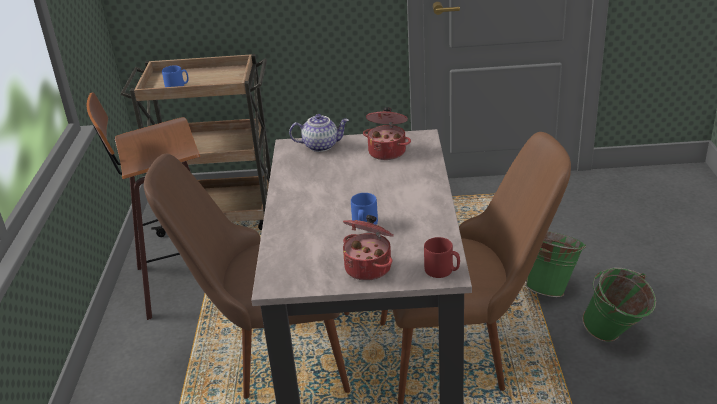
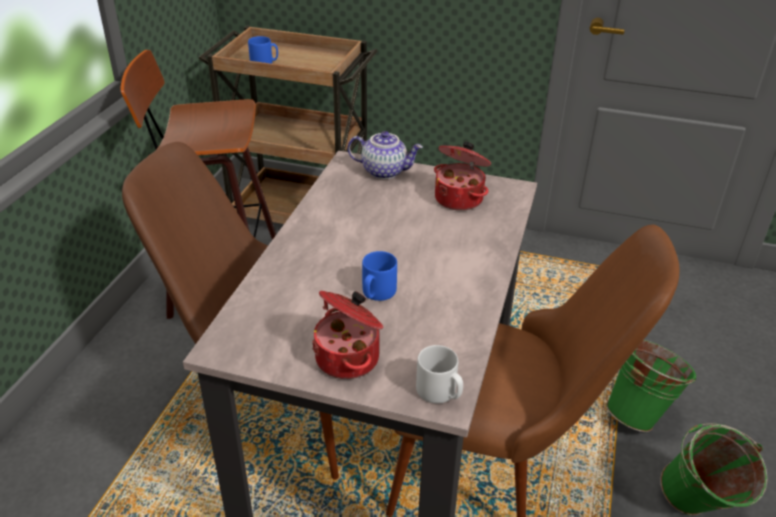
camera: 15 degrees right, 5 degrees up
(442, 271) = (440, 392): red mug -> grey mug

